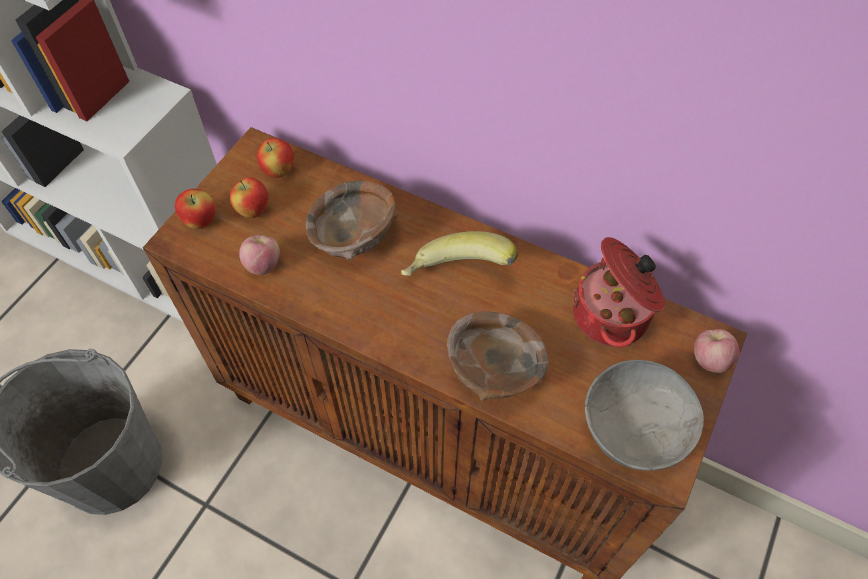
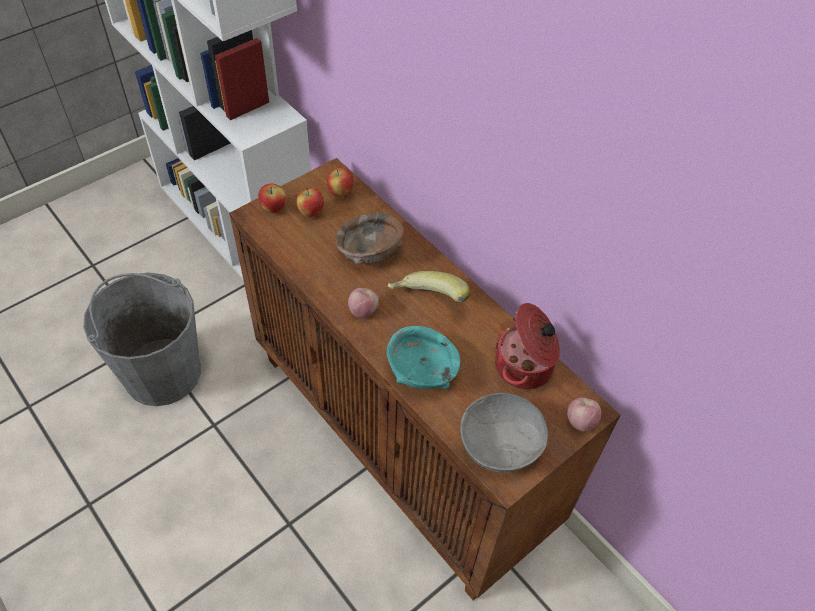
camera: 20 degrees right, 5 degrees down
(263, 264) = (300, 250): apple -> apple (363, 311)
(494, 370) = (421, 371): brown bowl -> turquoise bowl

